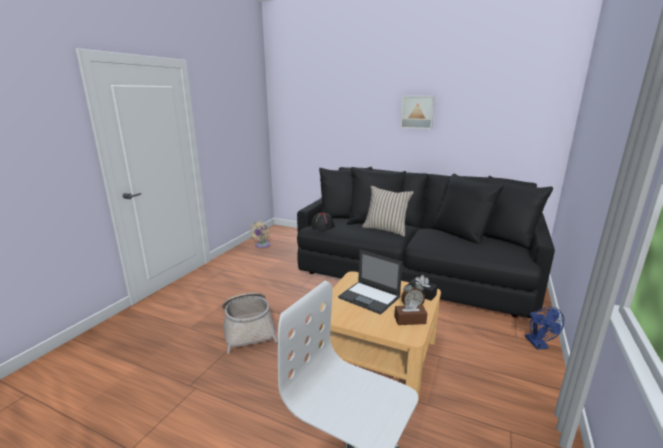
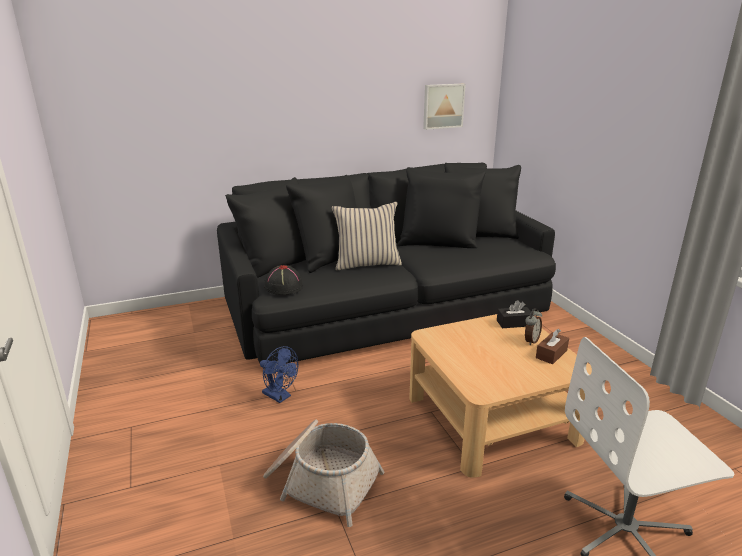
camera: 45 degrees left, 5 degrees up
(262, 245) = (130, 360): beige fan -> none
(370, 297) = (484, 351): laptop -> none
(417, 112) = (329, 86): picture -> picture (443, 106)
(538, 345) = (576, 332): blue fan -> blue fan (280, 396)

